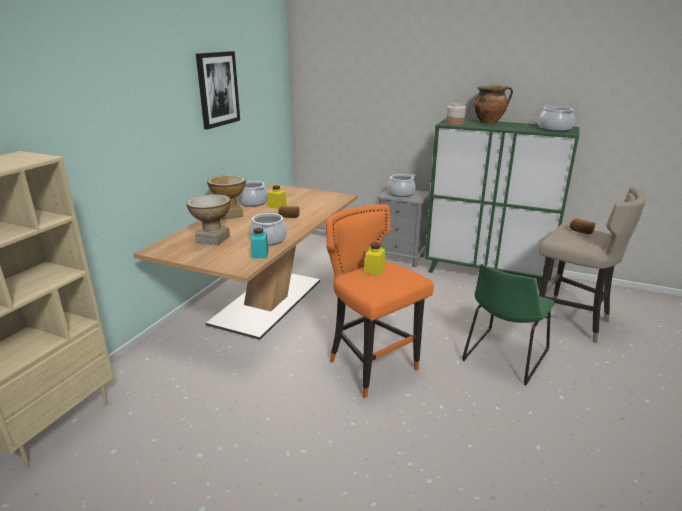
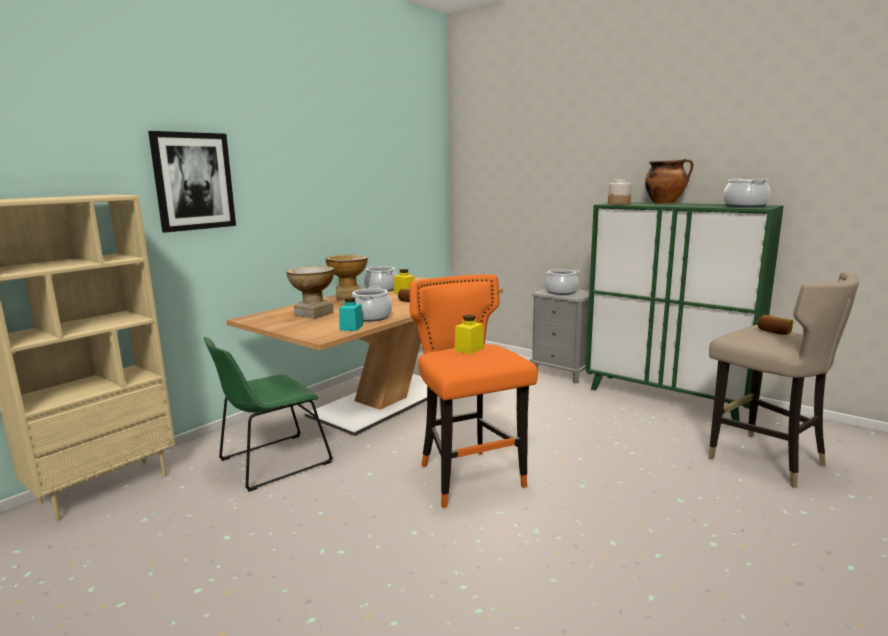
camera: 15 degrees right, 10 degrees down
(218, 89) = (352, 166): picture -> picture (193, 181)
(504, 357) = (649, 488): green chair -> green chair (270, 463)

